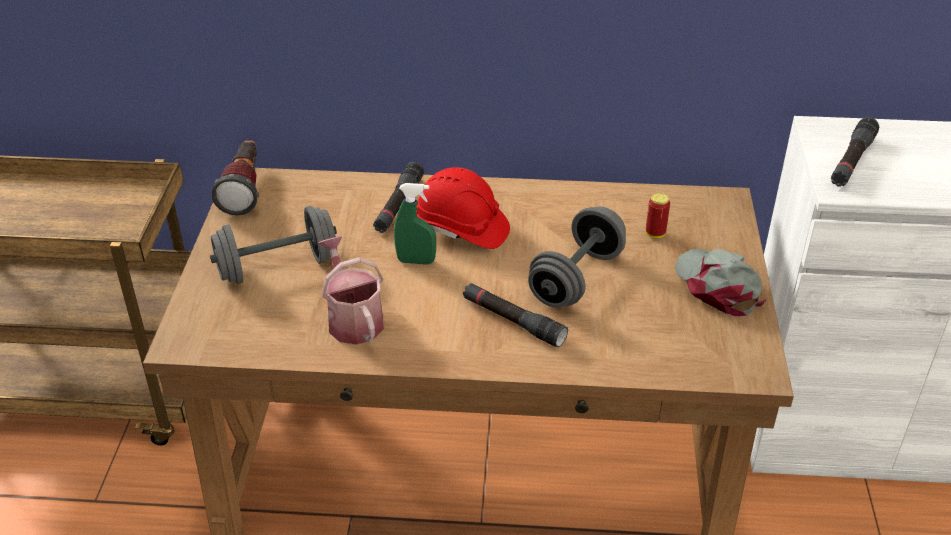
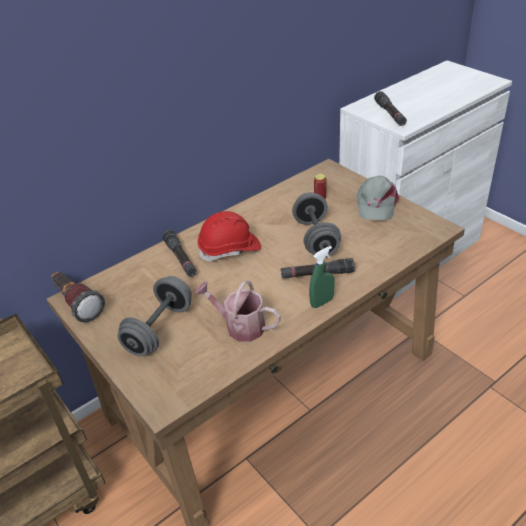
camera: 40 degrees left, 0 degrees up
(416, 261) = (230, 278): green spray bottle -> green spray bottle (322, 302)
(718, 286) = (376, 204): grey cap -> grey cap turned 105 degrees counterclockwise

